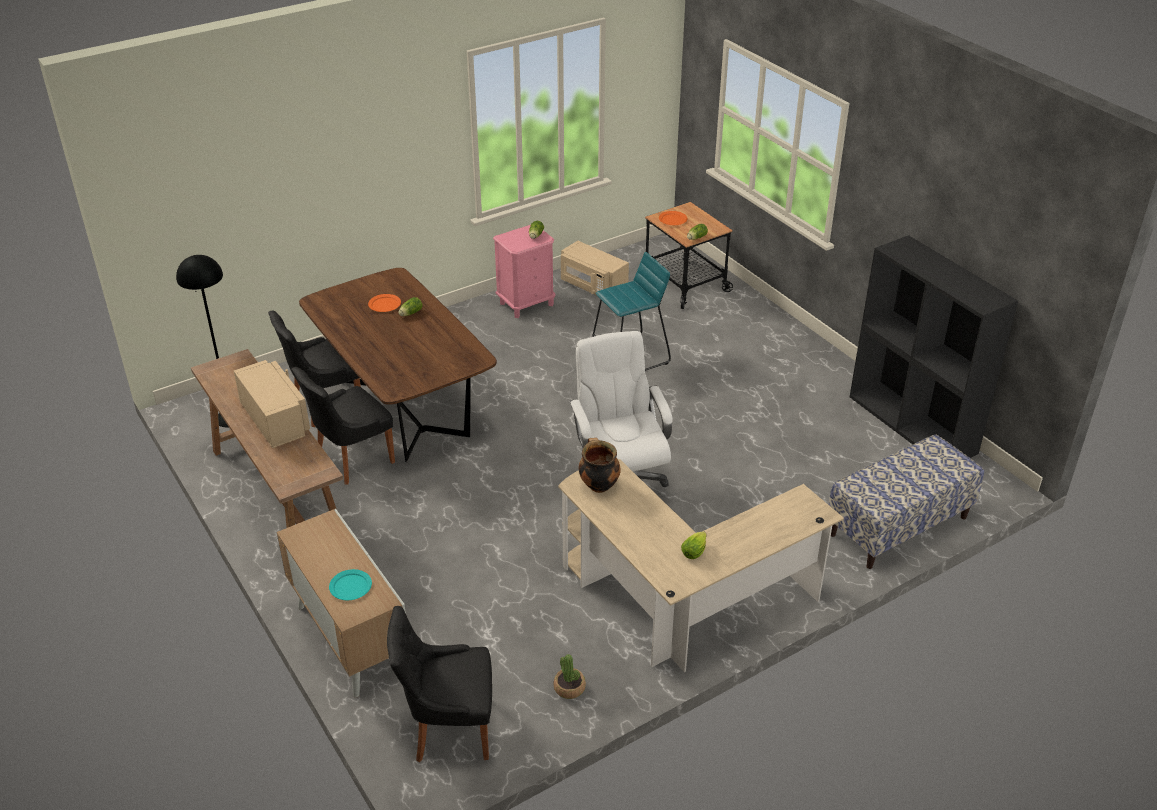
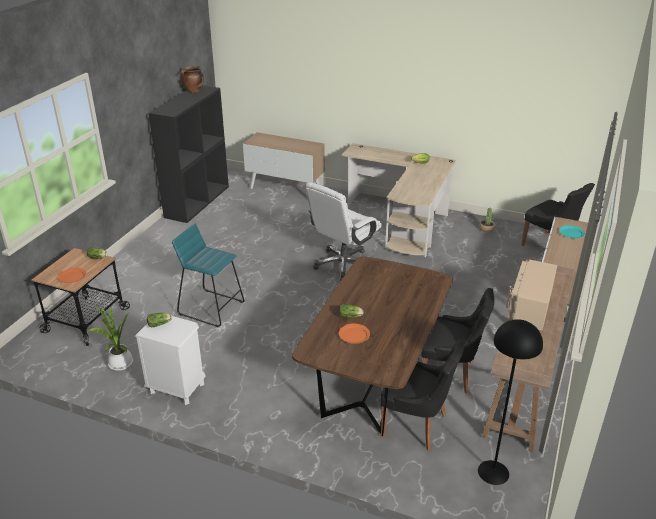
camera: 125 degrees left, 5 degrees down
(526, 304) = (176, 388): pink nightstand -> white nightstand
(592, 285) = (120, 365): beige microwave -> potted plant
(598, 485) = (413, 195): cooking pot -> cooking pot (193, 91)
(898, 526) = (285, 188): bench -> cabinet

